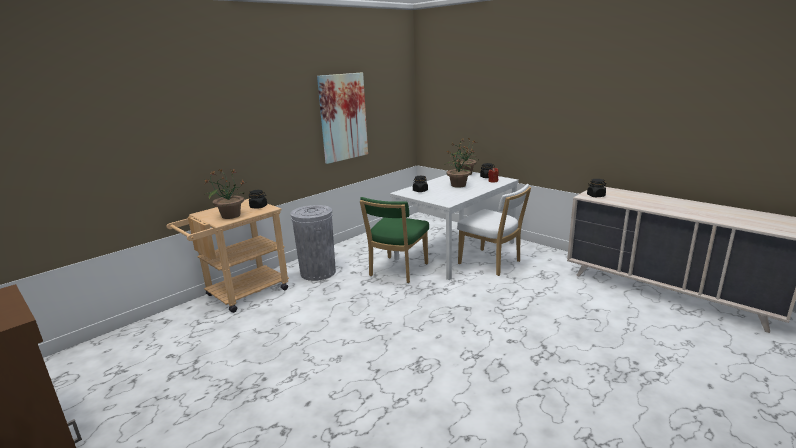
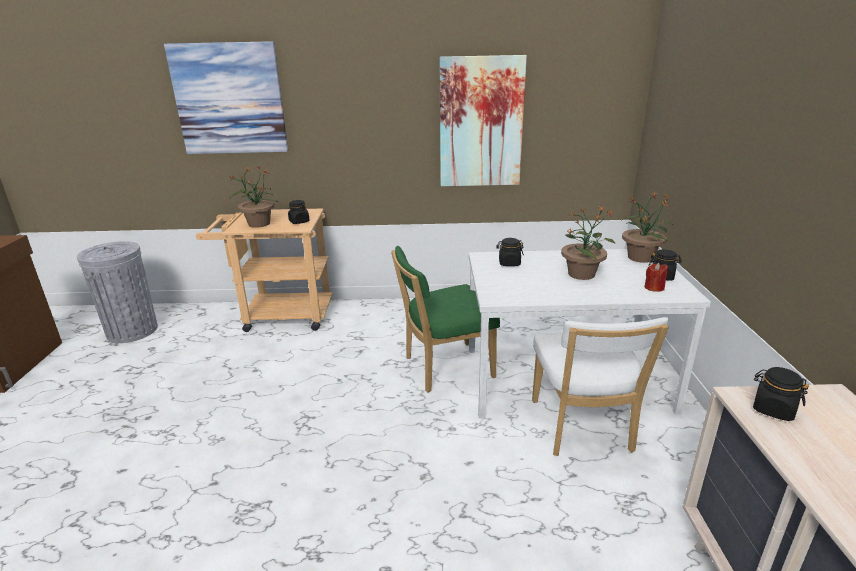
camera: 45 degrees right, 5 degrees up
(171, 119) = (229, 99): none -> picture
(318, 272) = (371, 325): grey trash can -> grey trash can (132, 331)

